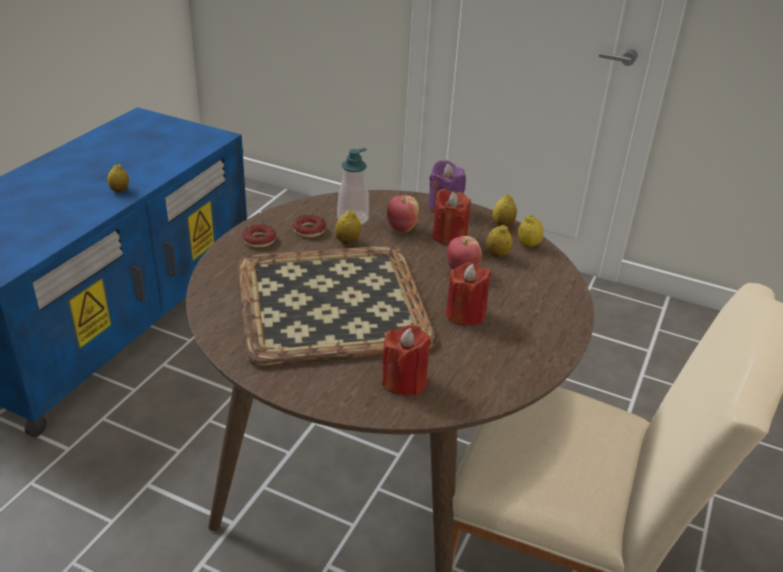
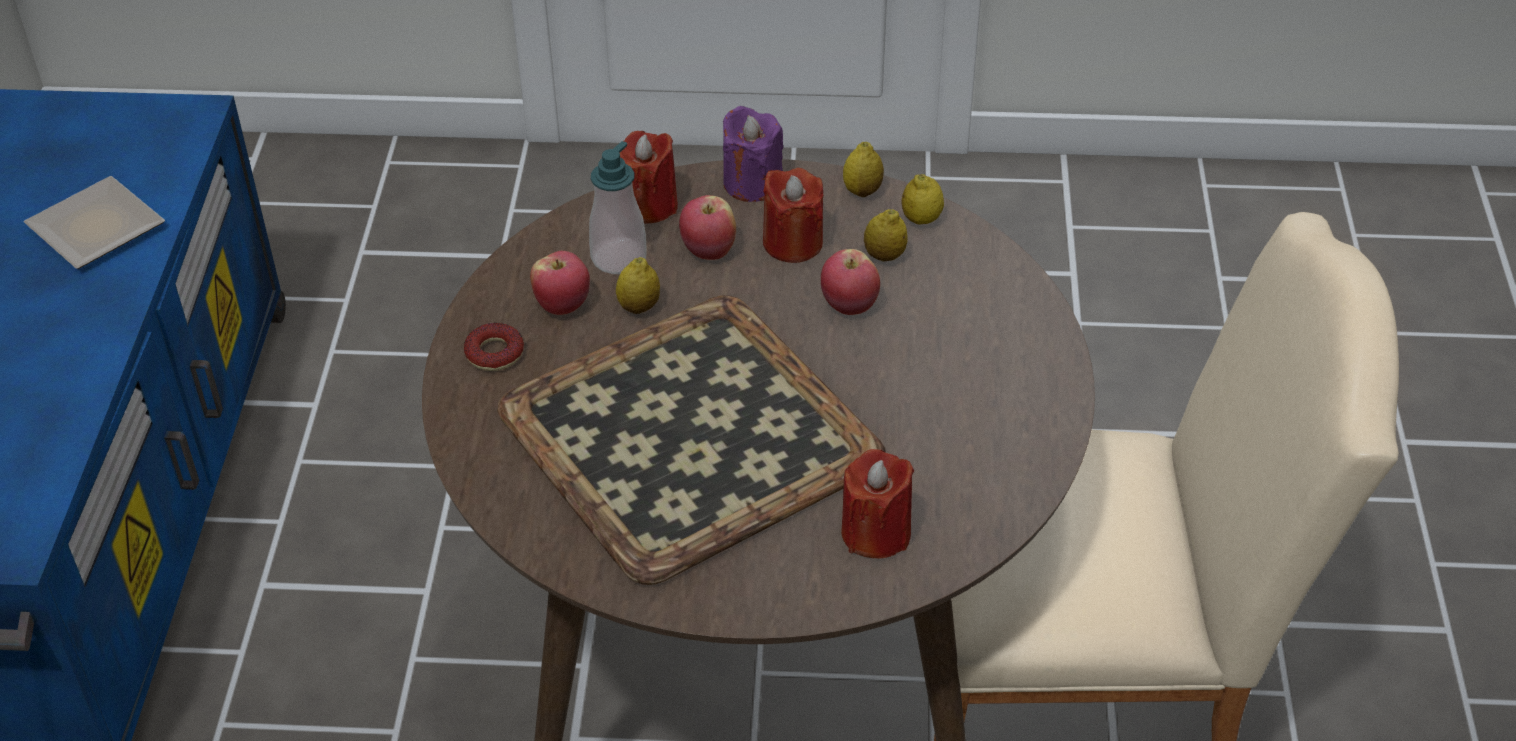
camera: 20 degrees left, 10 degrees up
(119, 190) = (96, 302): lemon -> none
(145, 164) = (97, 225): none -> plate
(309, 230) = (563, 305): donut -> apple
(465, 314) = (897, 385): red candle -> red candle (648, 205)

